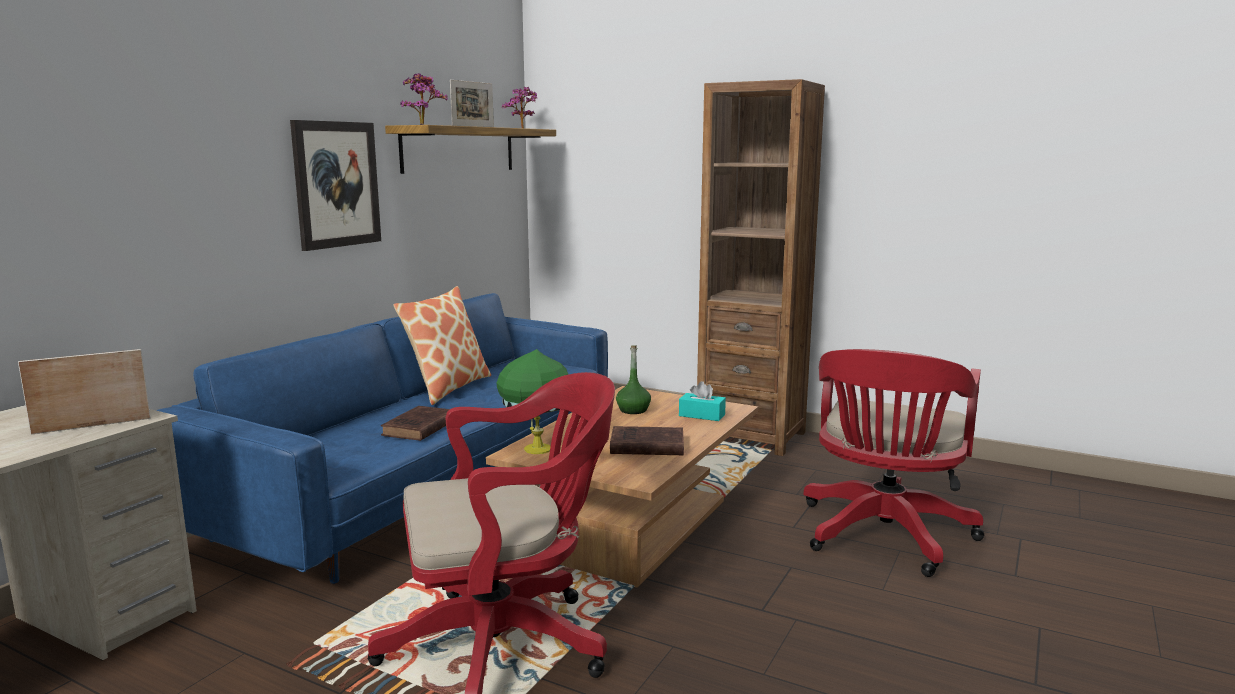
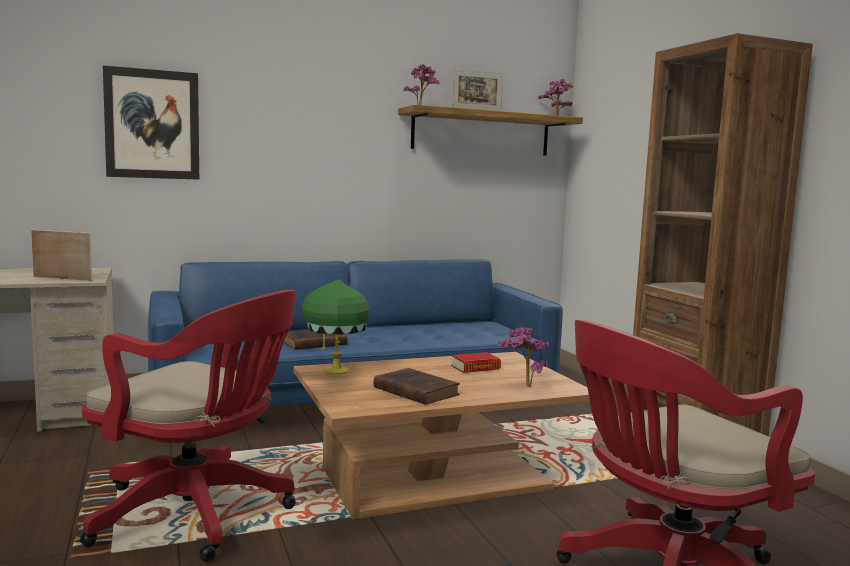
camera: 40 degrees right, 5 degrees down
(336, 184) = (343, 151): picture -> picture (152, 124)
(447, 388) = (396, 327): pillow -> none
(633, 410) = (475, 367): green bottle -> book
(702, 415) = (524, 385): turquoise tissue box -> potted plant

